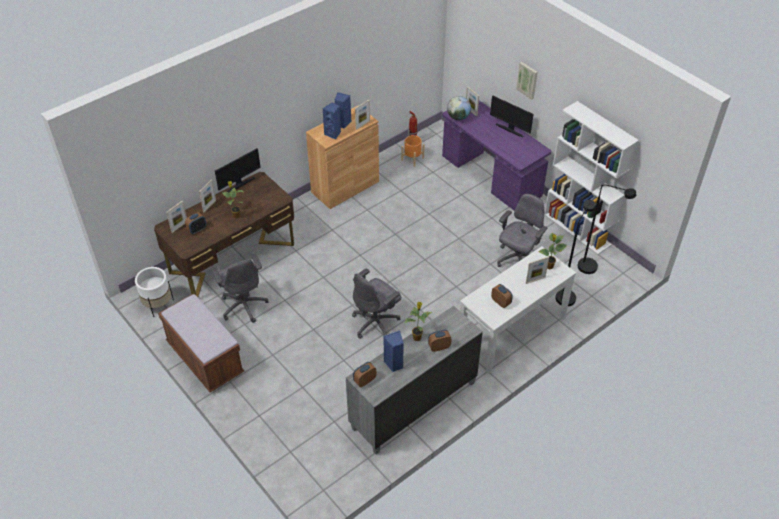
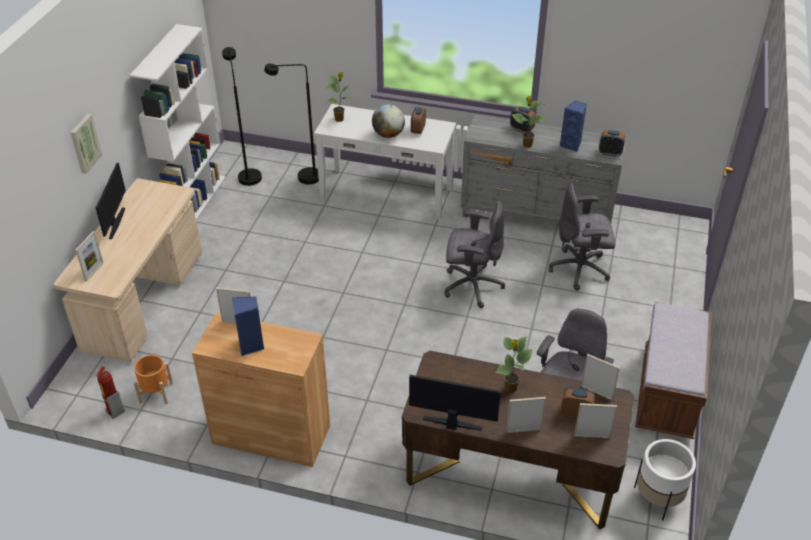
camera: 125 degrees left, 5 degrees down
(333, 134) = (283, 342): blue speaker -> none
(458, 117) = (118, 277): globe -> globe (388, 134)
(491, 177) = (144, 300): purple desk -> beige desk
(517, 259) = (280, 225): grey office chair -> grey office chair (580, 269)
(535, 280) = (367, 121): picture frame -> picture frame (596, 392)

